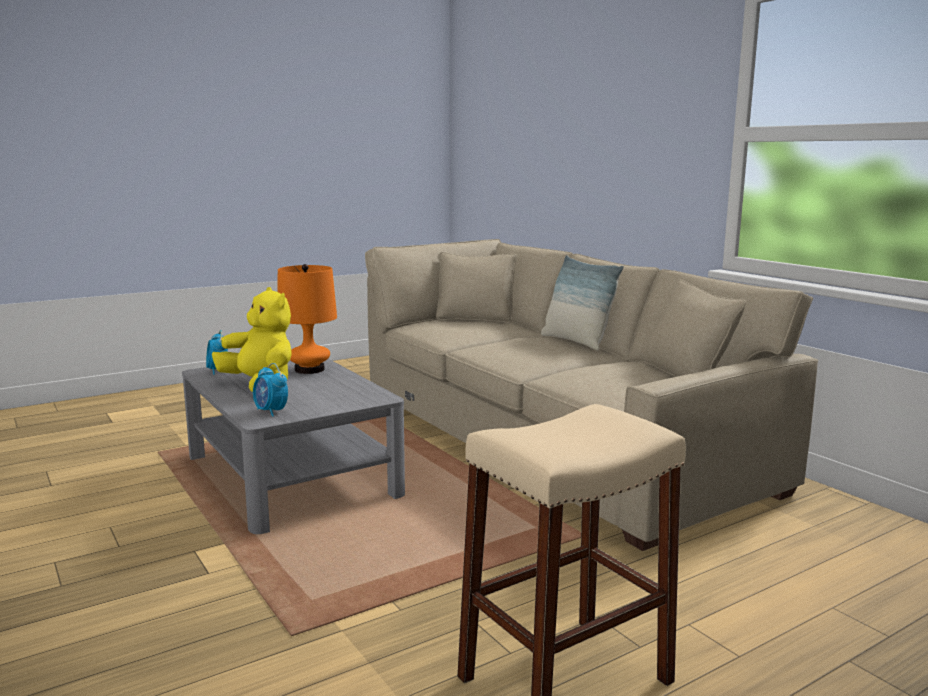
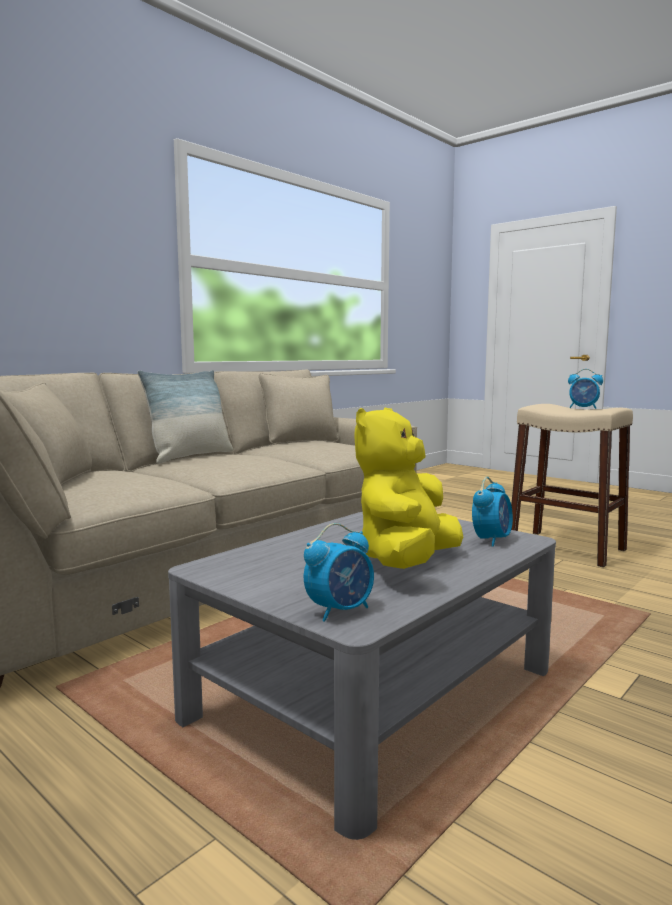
camera: 105 degrees left, 5 degrees down
(309, 369) = (290, 553): orange table lamp -> none
(569, 437) = (583, 408): none -> alarm clock

